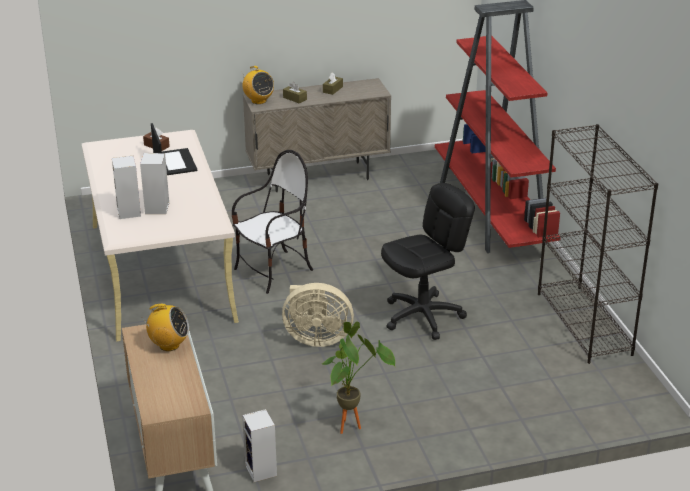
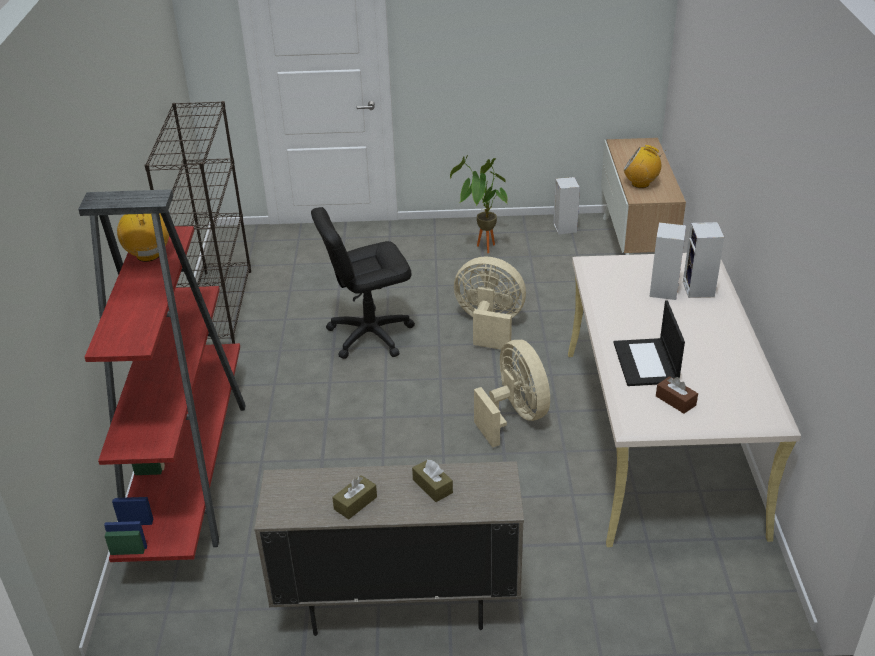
camera: 165 degrees left, 5 degrees up
(258, 101) = (498, 490): radio -> radio (148, 255)
(274, 271) = (515, 416): chair -> beige fan

